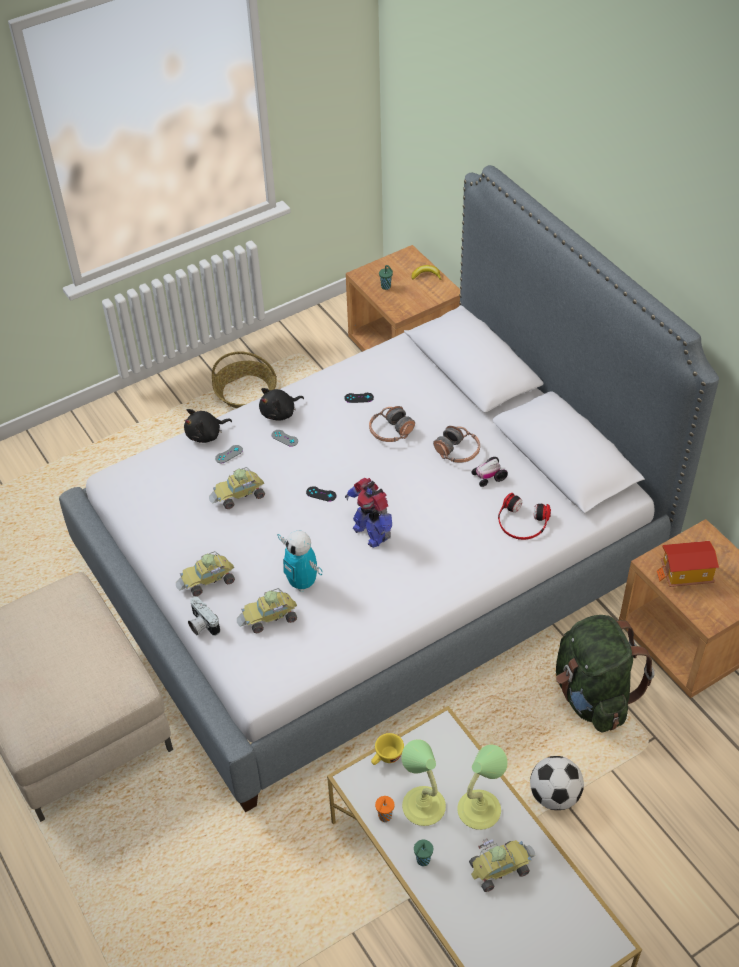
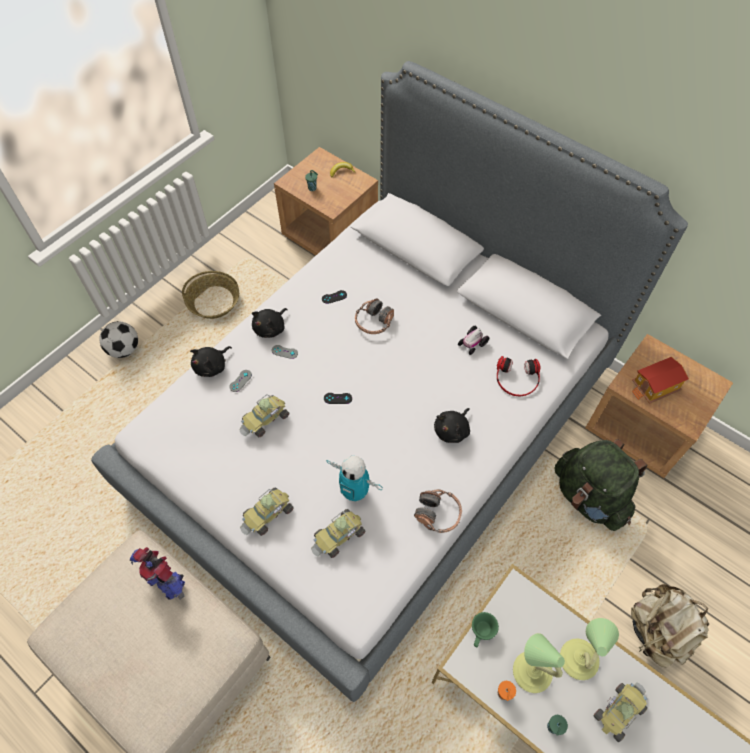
camera: 20 degrees left, 10 degrees up
(201, 625) = (279, 563): camera -> none
(371, 532) = (395, 424): toy robot -> toy robot (166, 581)
(386, 758) = (481, 633): yellow cup -> green cup
(429, 553) = (452, 430): none -> black plush toy
(457, 451) = (437, 327): headphones -> headphones (438, 514)
(554, 795) = (596, 596): football -> football (124, 349)
(609, 850) = (657, 631): none -> beige backpack

